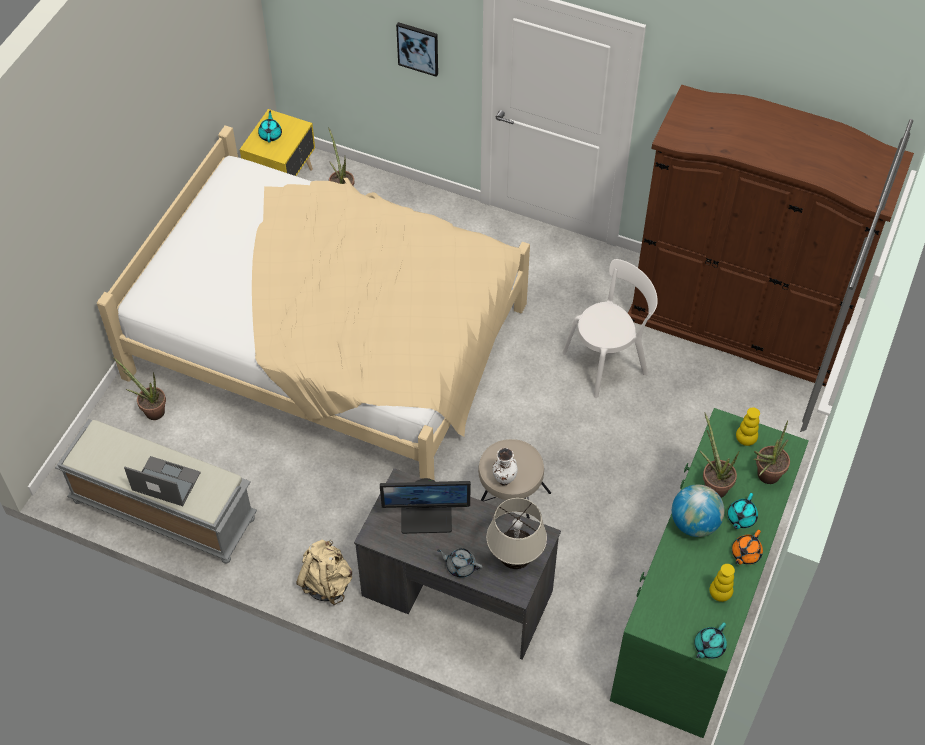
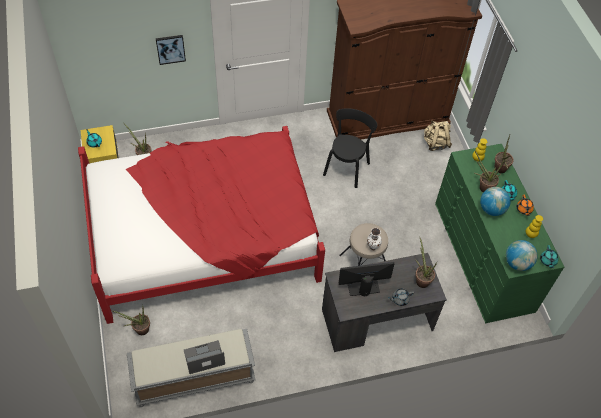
camera: 40 degrees left, 0 degrees up
(326, 583) = (311, 357): beige backpack -> beige backpack (435, 143)
(330, 340) = (204, 235): beige bed -> red bed
(426, 517) = (363, 286): monitor -> monitor turned 150 degrees counterclockwise
(515, 559) = (421, 279): beige table lamp -> potted plant
(608, 361) = (347, 167): white chair -> black chair
(657, 620) = (517, 263): none -> globe

